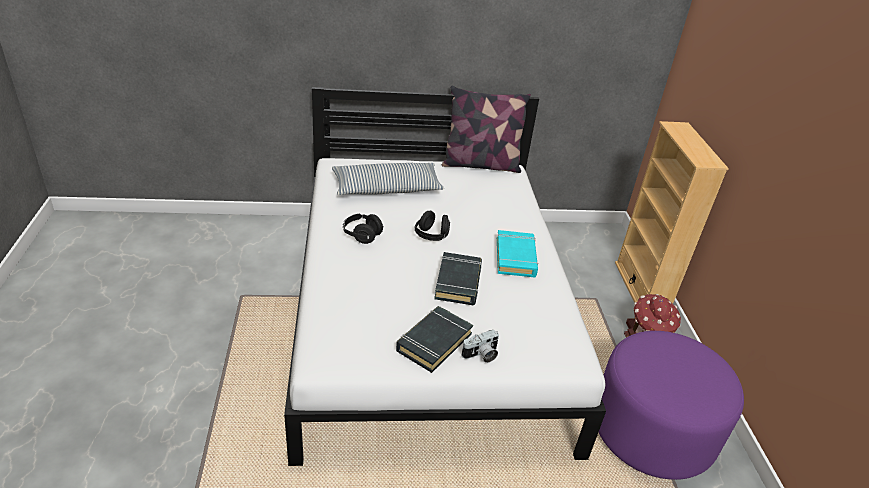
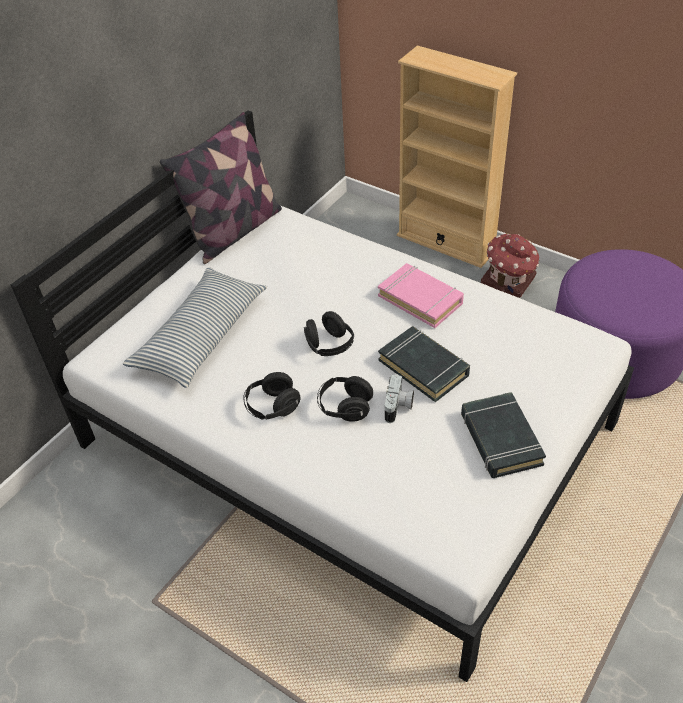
camera: 45 degrees left, 10 degrees up
(390, 263) = (345, 407): none -> black headphones
(481, 355) = (545, 411): camera -> camera (399, 407)
(516, 257) = (420, 299): turquoise book -> pink book

